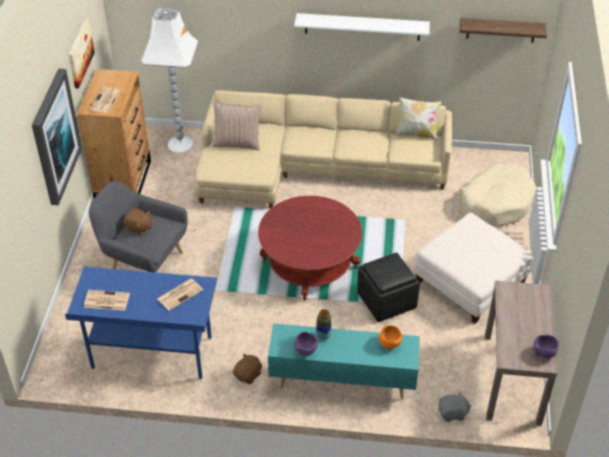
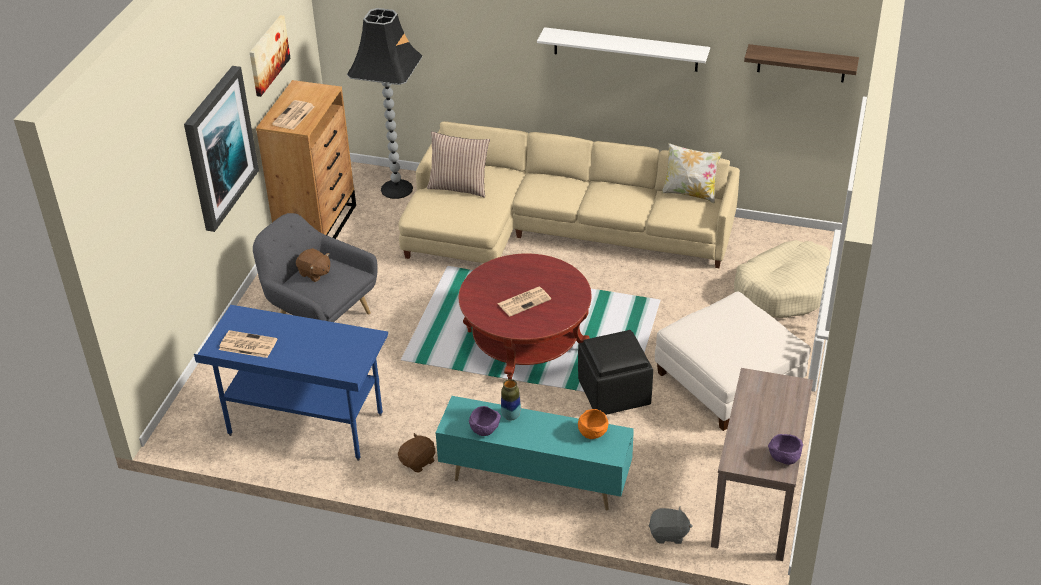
camera: 10 degrees right, 5 degrees down
(180, 294) = (338, 346): newspaper -> newspaper (524, 301)
(181, 144) = (397, 189): white floor lamp -> black floor lamp

